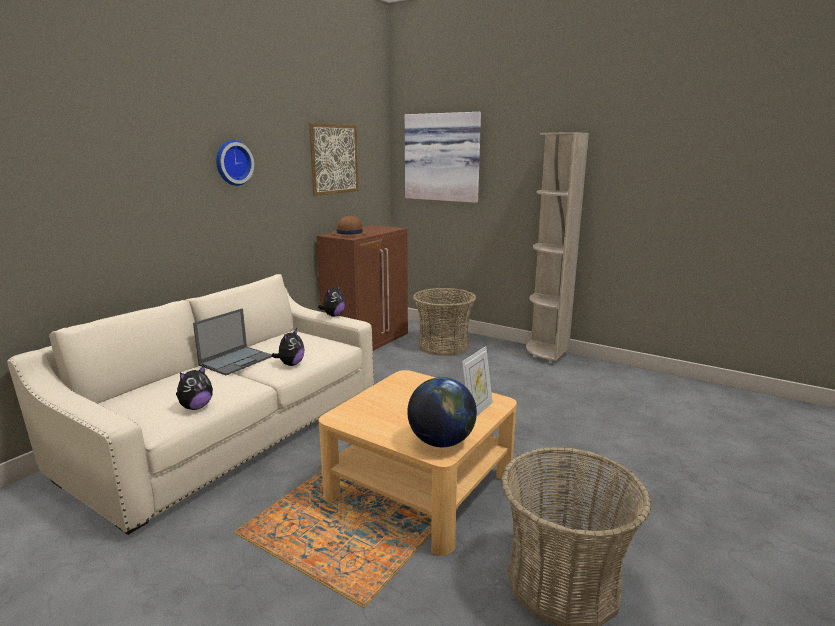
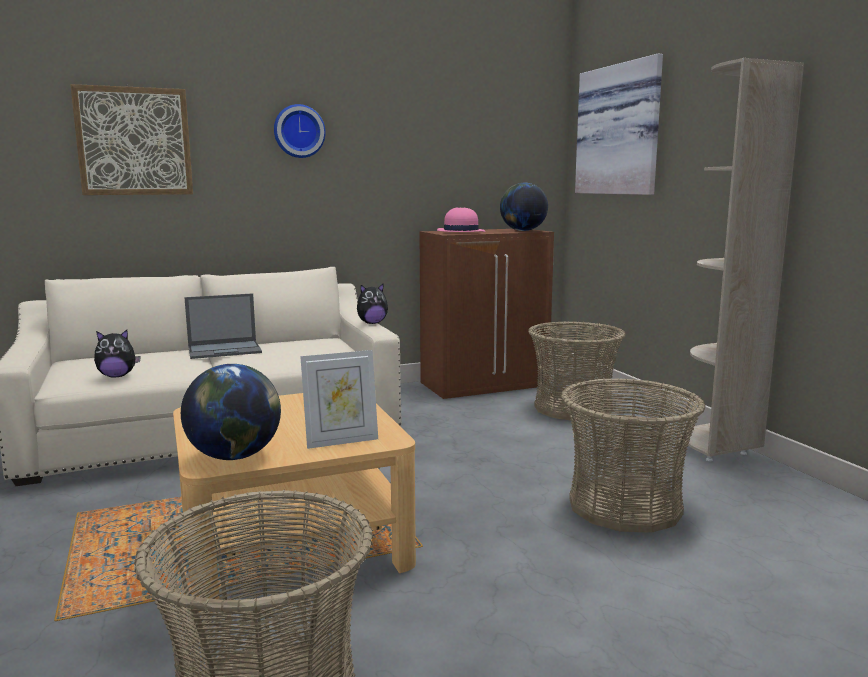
camera: 35 degrees right, 5 degrees down
(291, 364) = (264, 362): plush toy -> none
(334, 158) = (460, 133): picture -> picture (134, 140)
(349, 234) = (460, 231): brown hat -> pink hat
(385, 229) = (523, 231): none -> globe
(552, 402) = (624, 506): none -> basket

